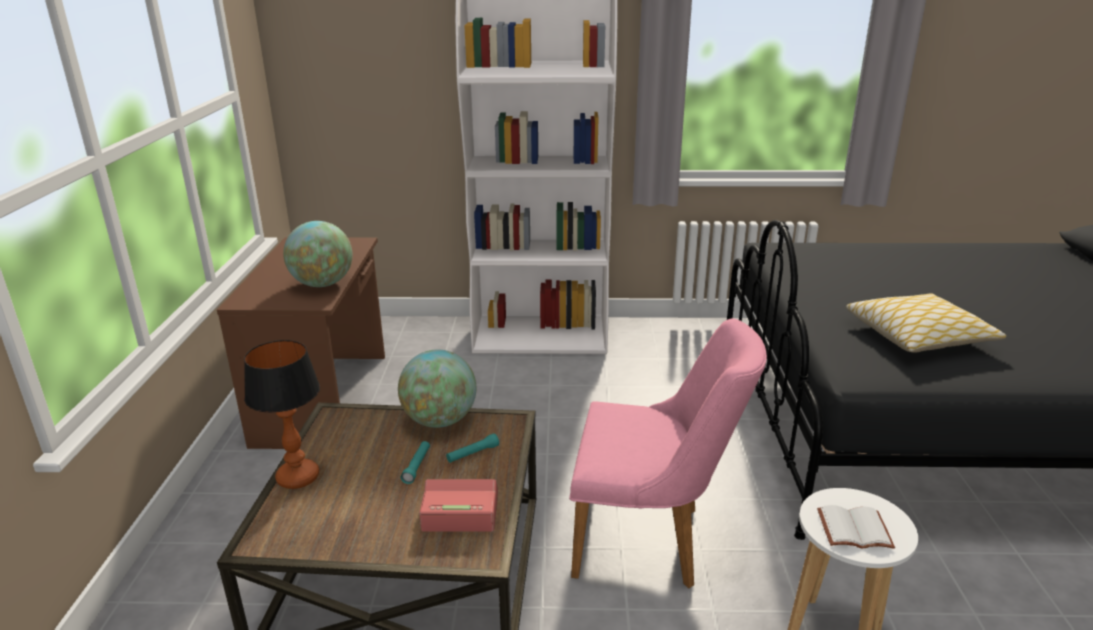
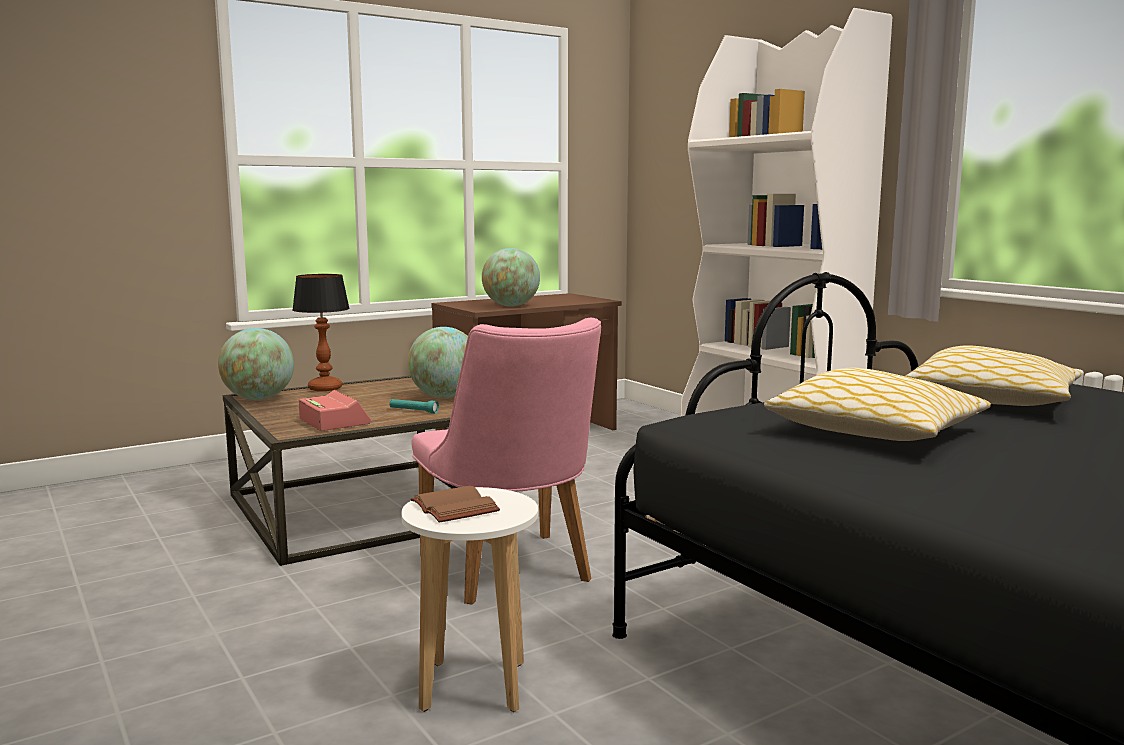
camera: 55 degrees right, 15 degrees down
(284, 538) = (258, 399): none -> globe
(417, 466) = (376, 404): turquoise flashlight -> none
(853, 531) = (451, 507): white book -> brown book
(856, 278) = (991, 400): none -> pillow

